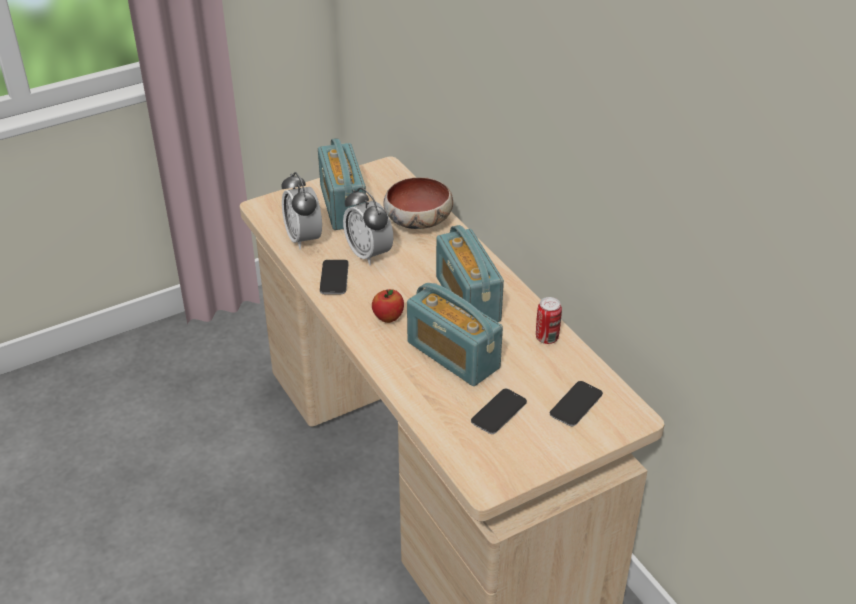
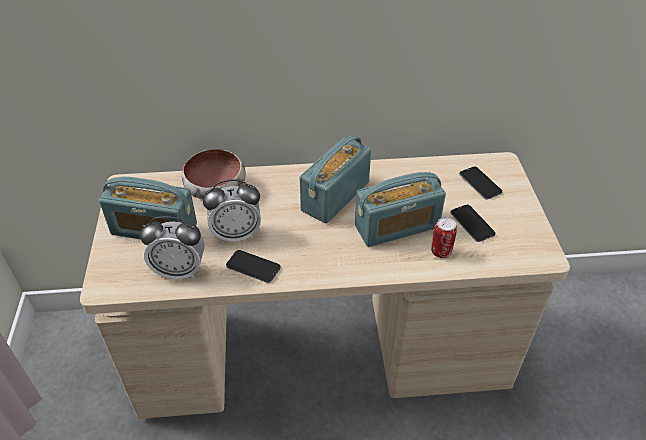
camera: 65 degrees left, 5 degrees up
(388, 318) = (329, 249): apple -> none
(467, 299) = (335, 196): radio -> radio turned 120 degrees clockwise
(547, 338) = (403, 172): can -> can (441, 251)

